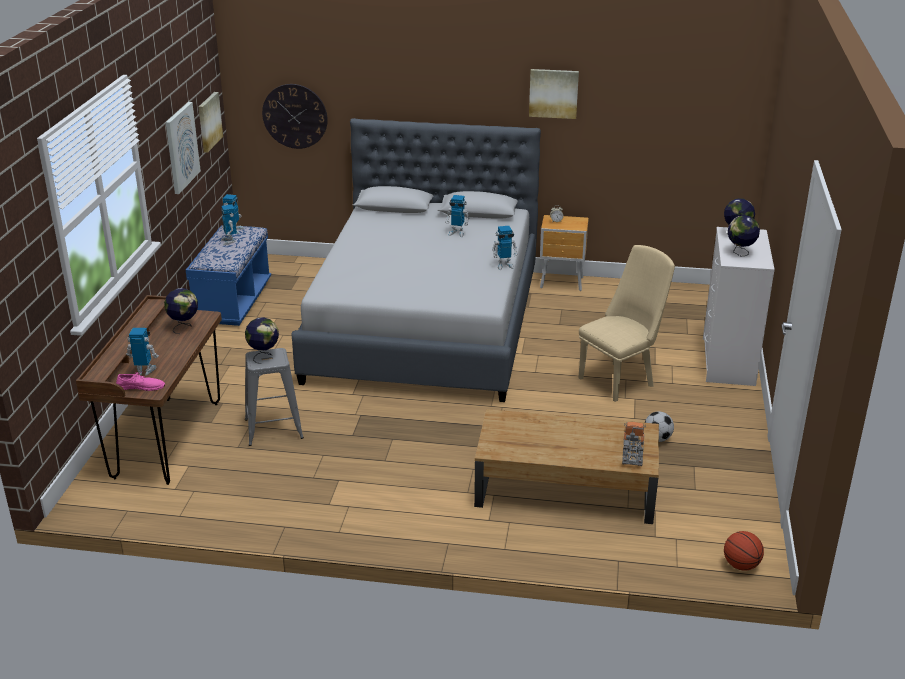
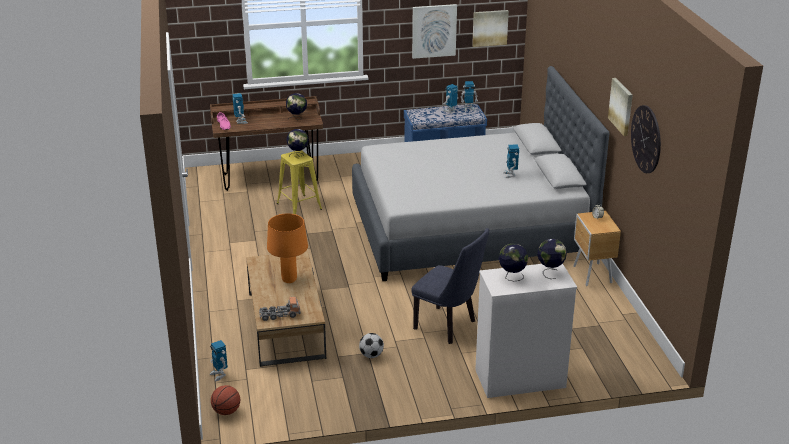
camera: 70 degrees right, 0 degrees up
(273, 429) = (299, 206): grey stool -> yellow stool
(295, 116) = (542, 50): wall clock -> wall clock (646, 139)
(504, 265) = (468, 202): toy robot -> toy robot (219, 375)
(552, 433) = (289, 280): none -> orange table lamp
(620, 379) = (449, 326): beige chair -> blue chair

